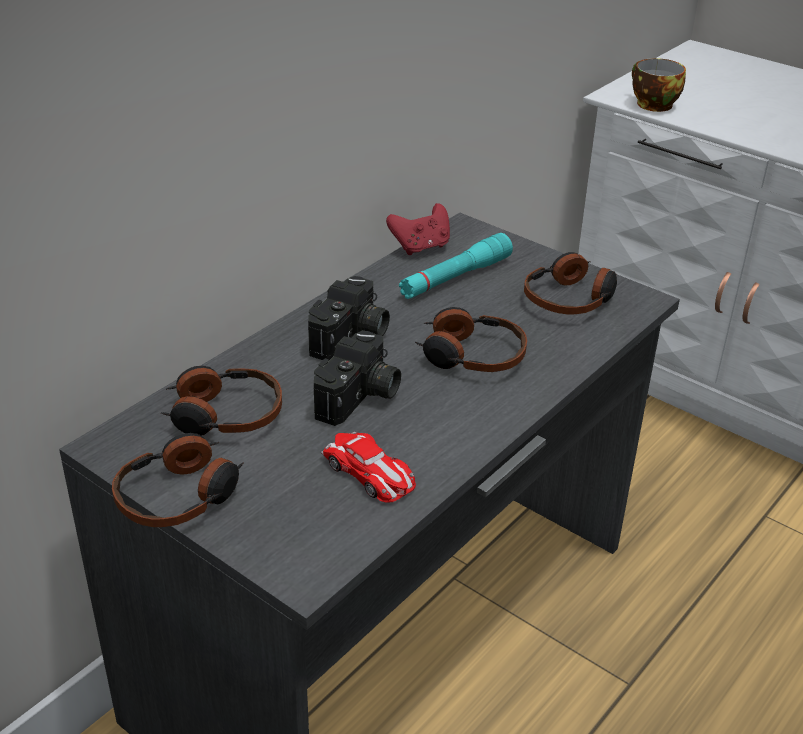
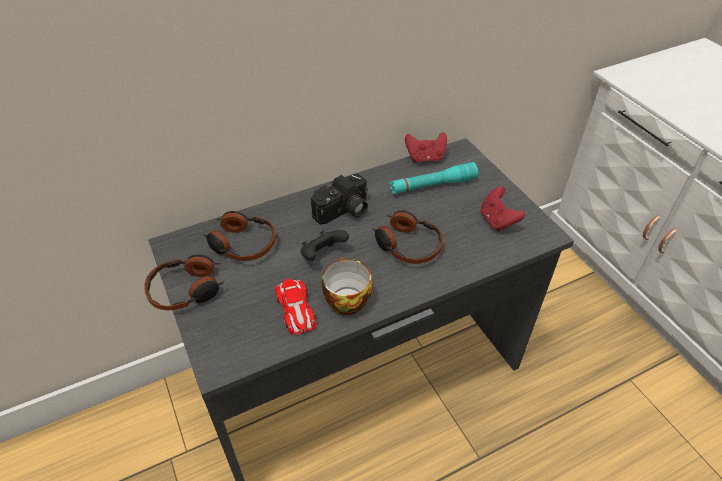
camera: 25 degrees right, 10 degrees up
(360, 398) = (322, 255): camera -> black game controller
(570, 299) = (497, 220): headphones -> red game controller
(651, 104) = (639, 86): cup -> cup (345, 299)

